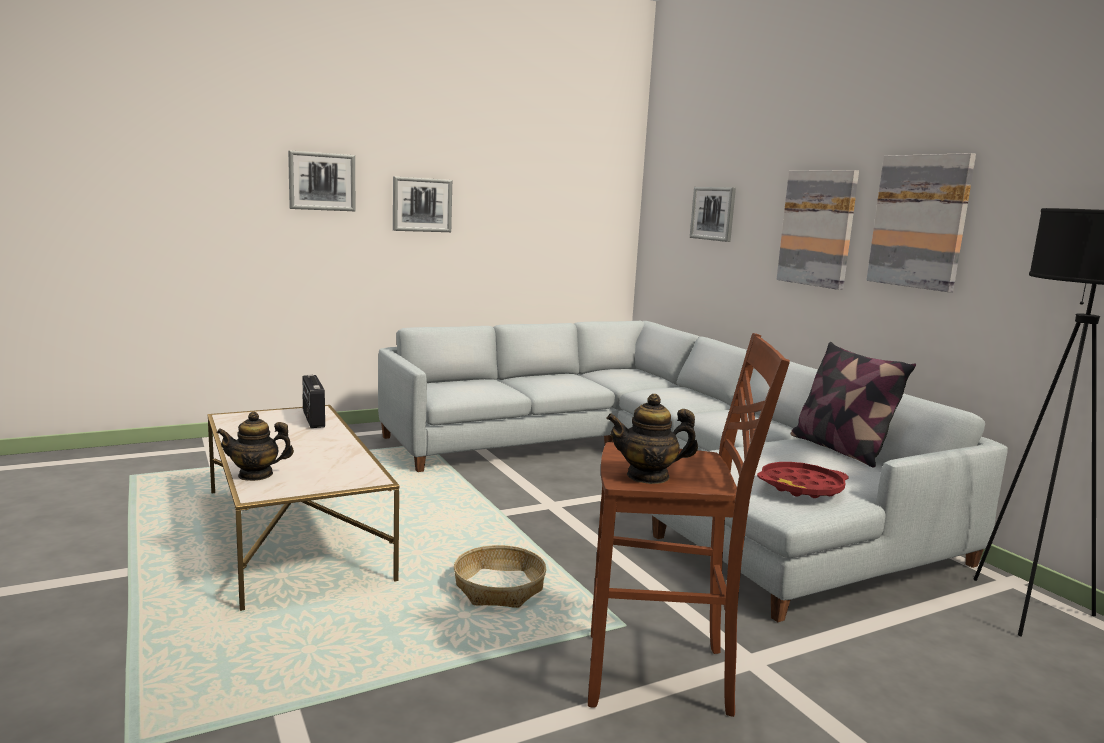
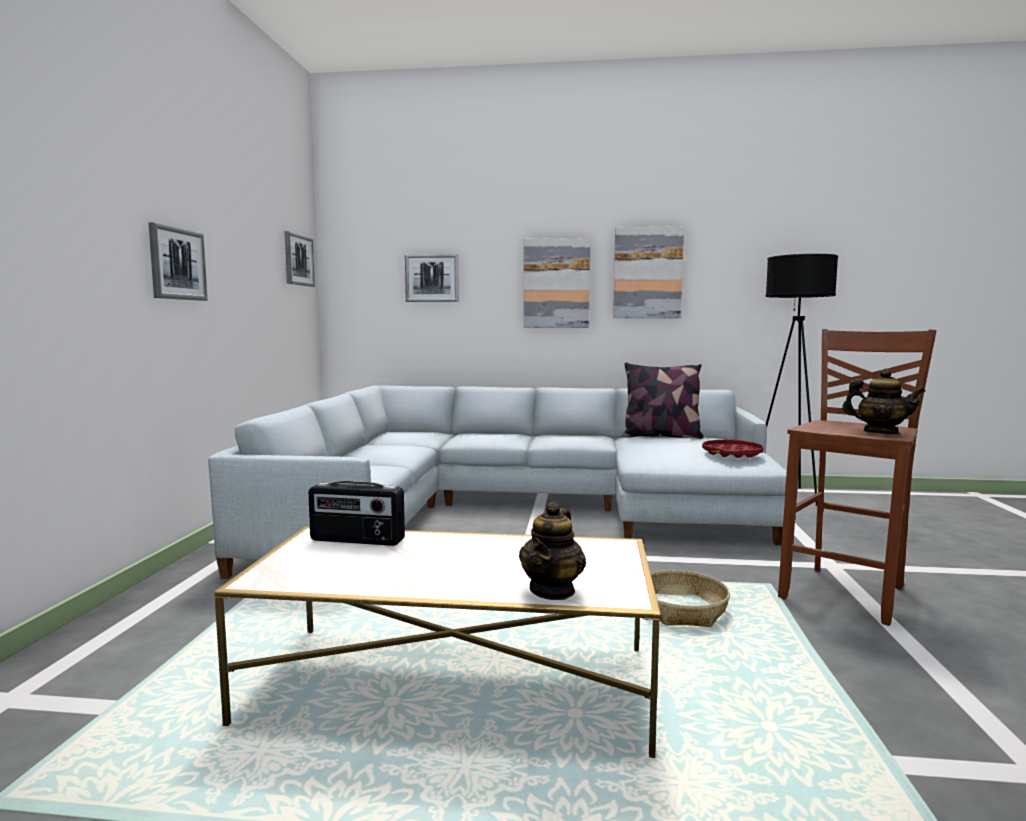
camera: 55 degrees left, 5 degrees down
(322, 181) = (73, 220): picture -> picture (298, 260)
(648, 476) = (880, 432): teapot -> teapot turned 90 degrees counterclockwise

